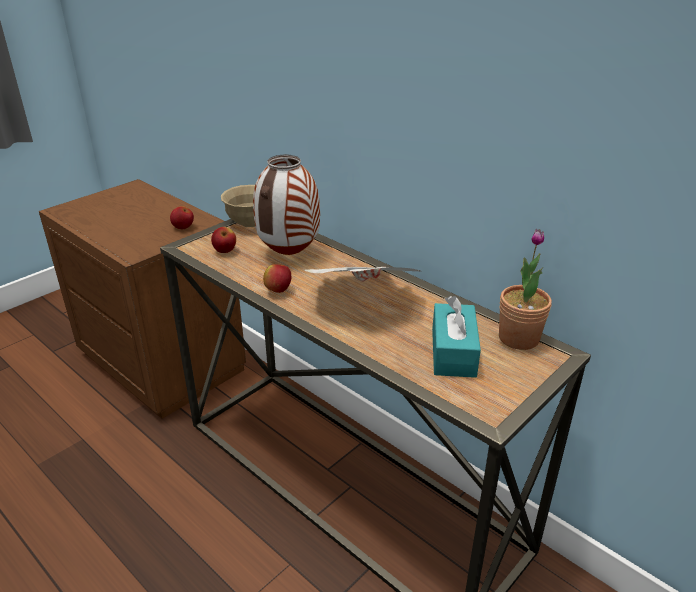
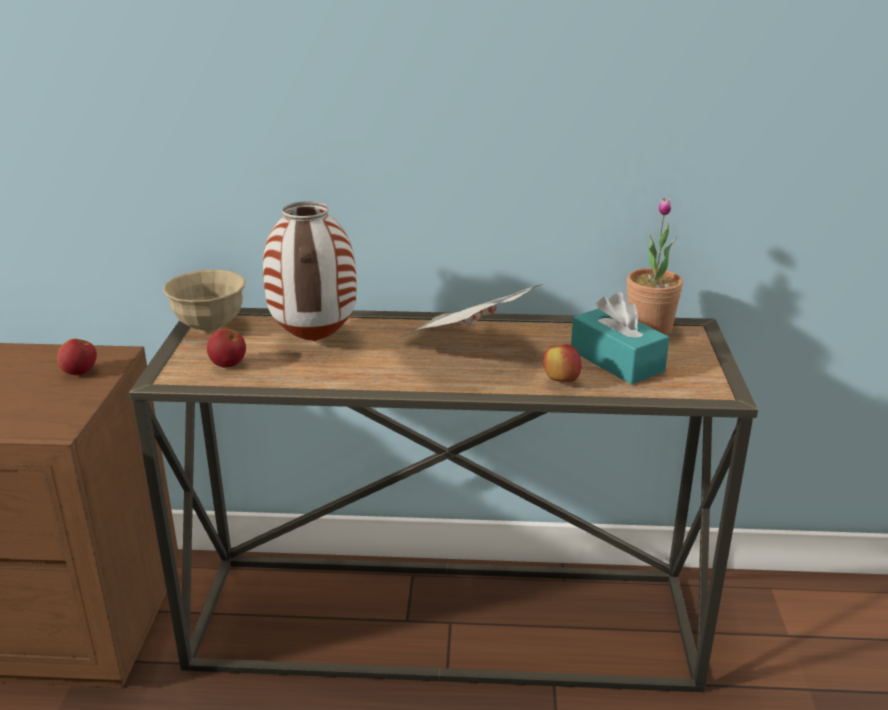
camera: 40 degrees left, 5 degrees down
(278, 290) = (365, 377): apple -> apple (561, 381)

